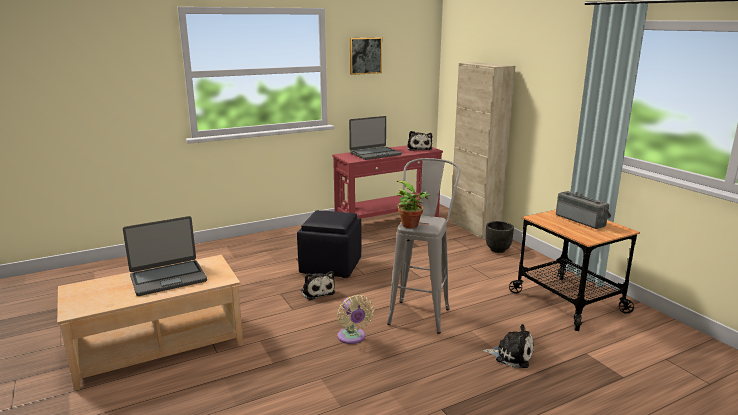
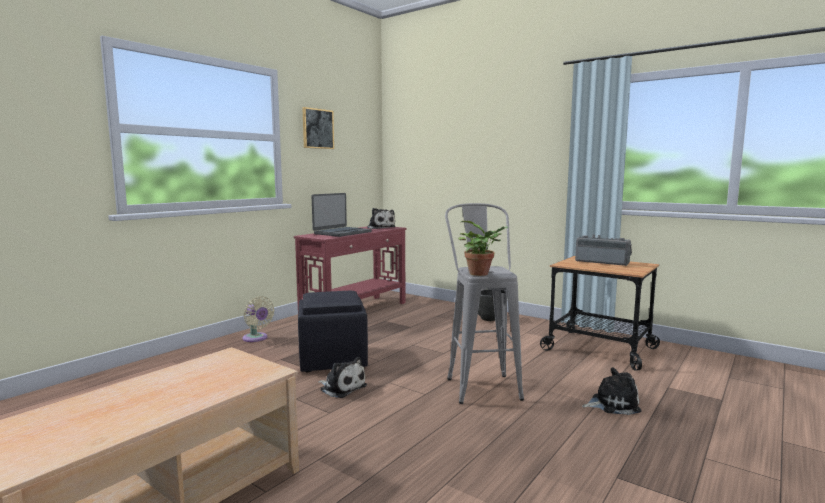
camera: 25 degrees left, 10 degrees down
(168, 278) = (175, 386): laptop -> none
(352, 338) = (435, 427): beige fan -> beige fan (256, 338)
(474, 228) = (448, 305): beige cabinet -> none

